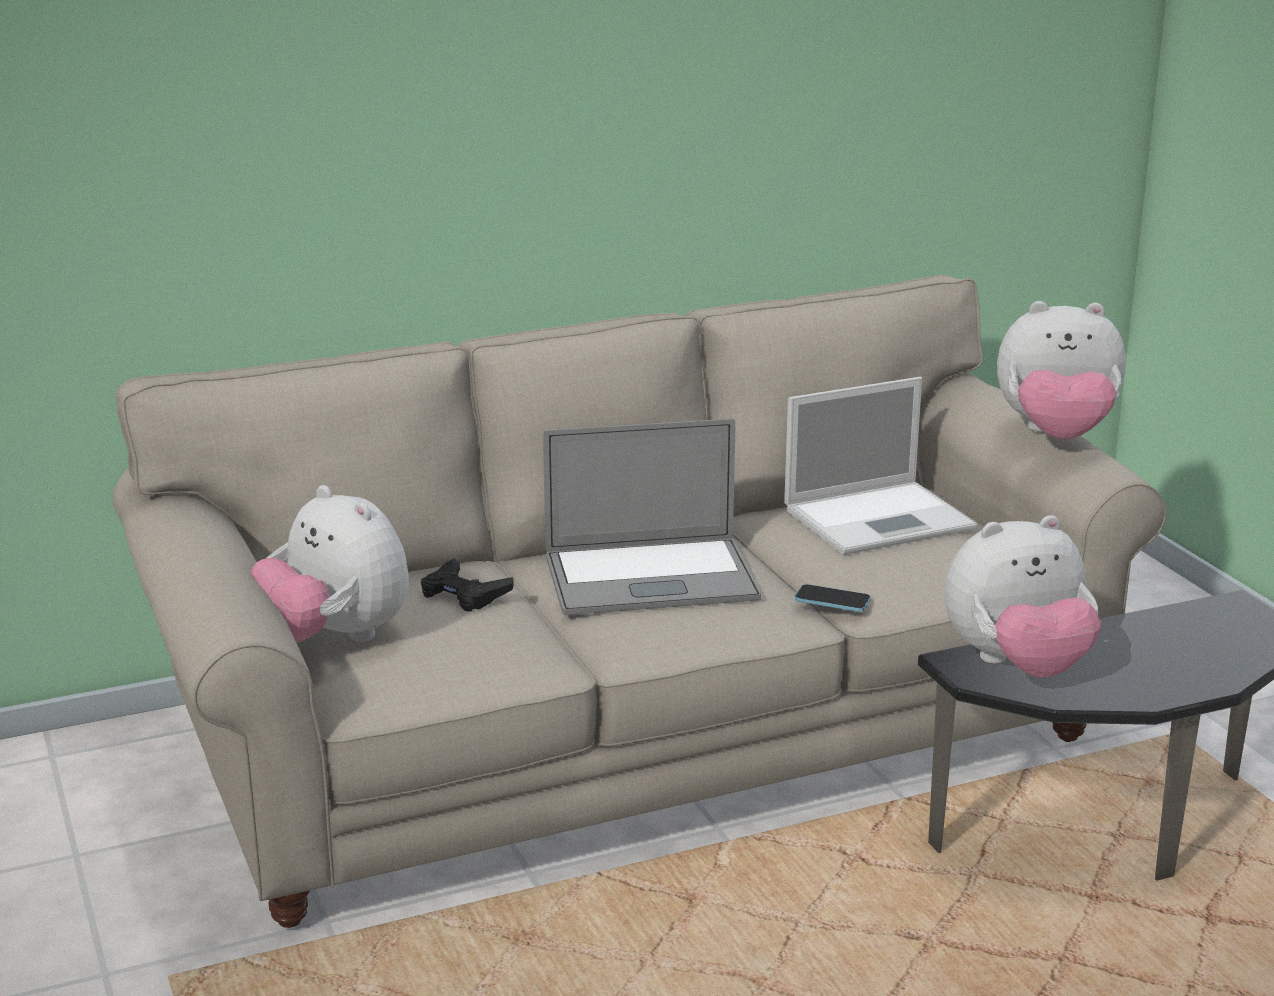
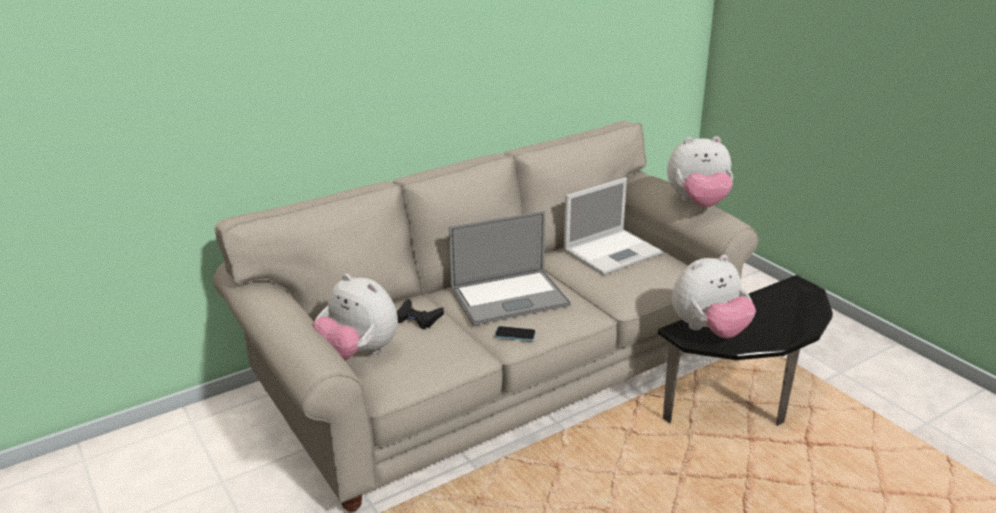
camera: 10 degrees left, 5 degrees up
(832, 600) = (607, 302): phone -> phone (515, 335)

